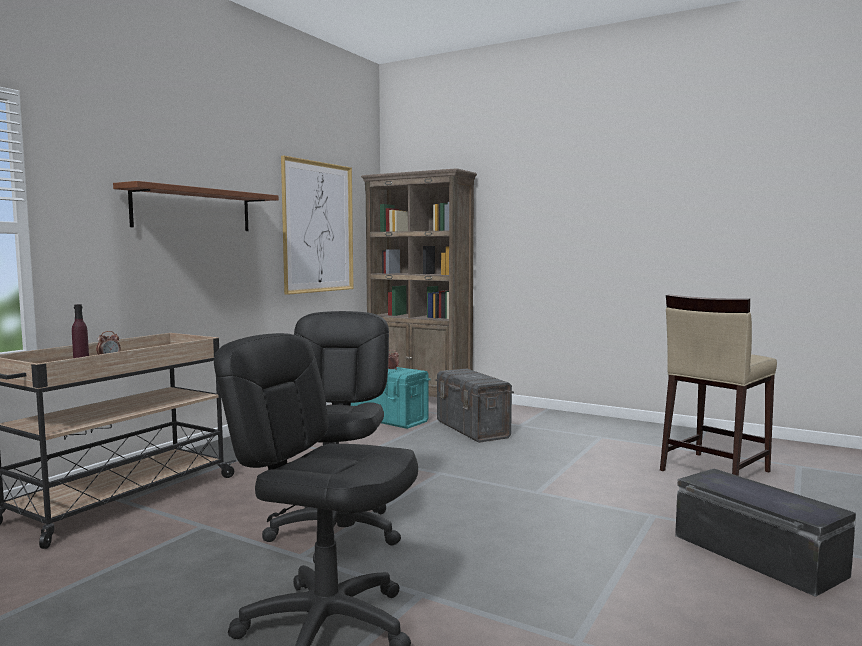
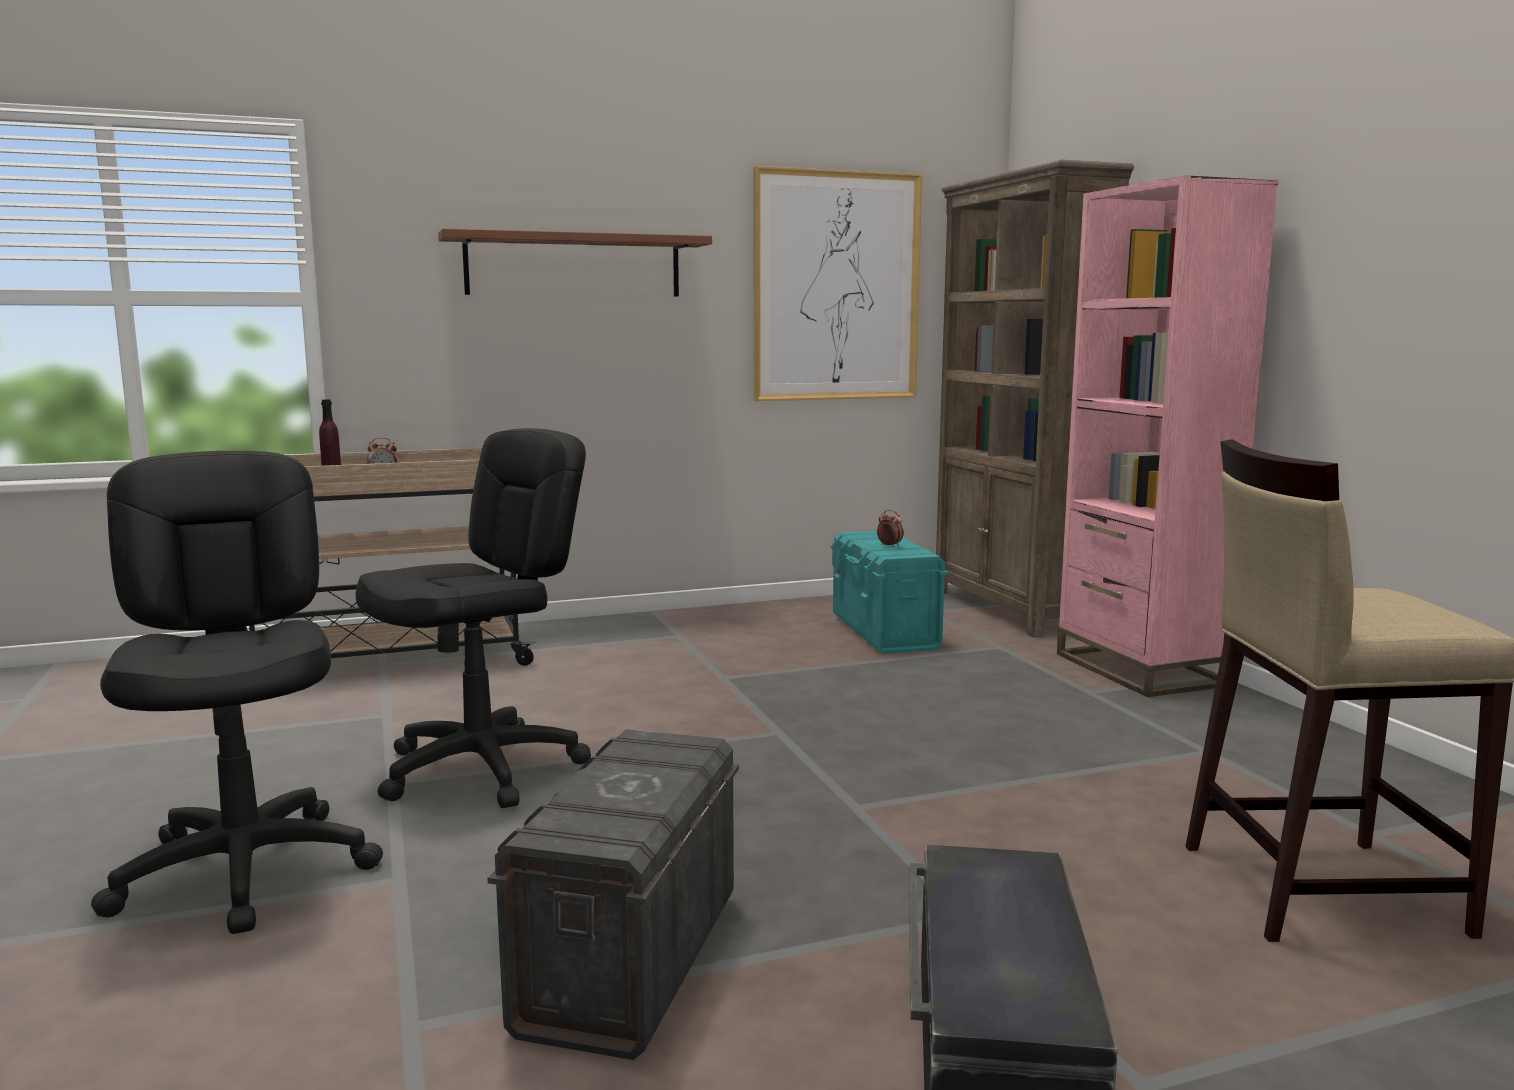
camera: 40 degrees right, 5 degrees up
(472, 429) = (983, 679): grey storage box -> grey storage box (629, 961)
(518, 412) = (1140, 669): none -> pink bookcase

